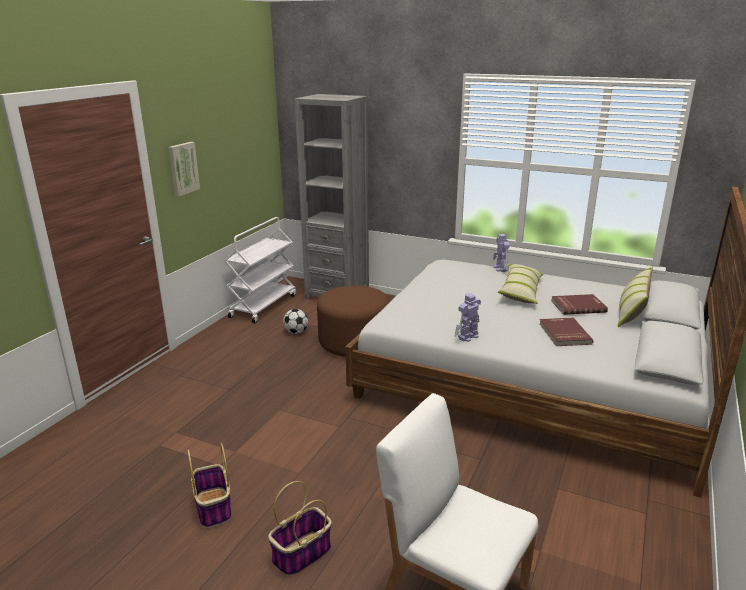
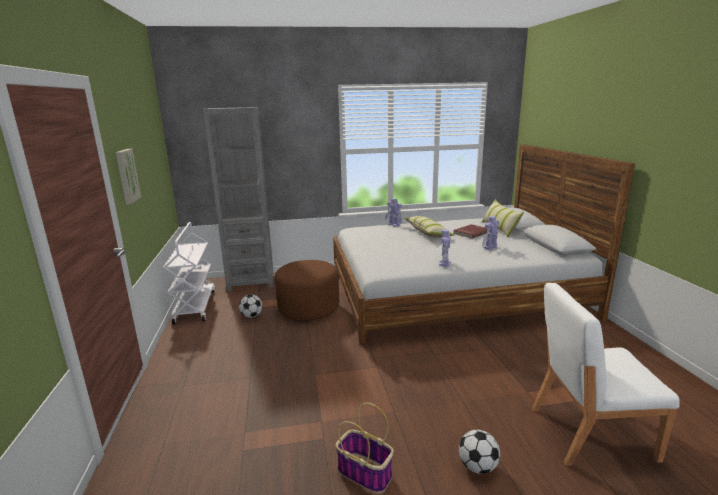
camera: 35 degrees left, 5 degrees down
(301, 555) = (477, 467): basket -> football
(563, 334) = (490, 247): red book -> toy robot

